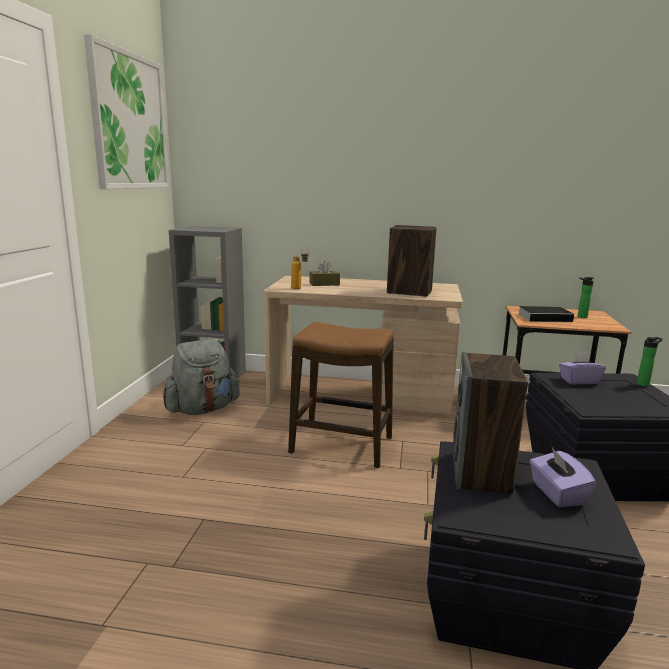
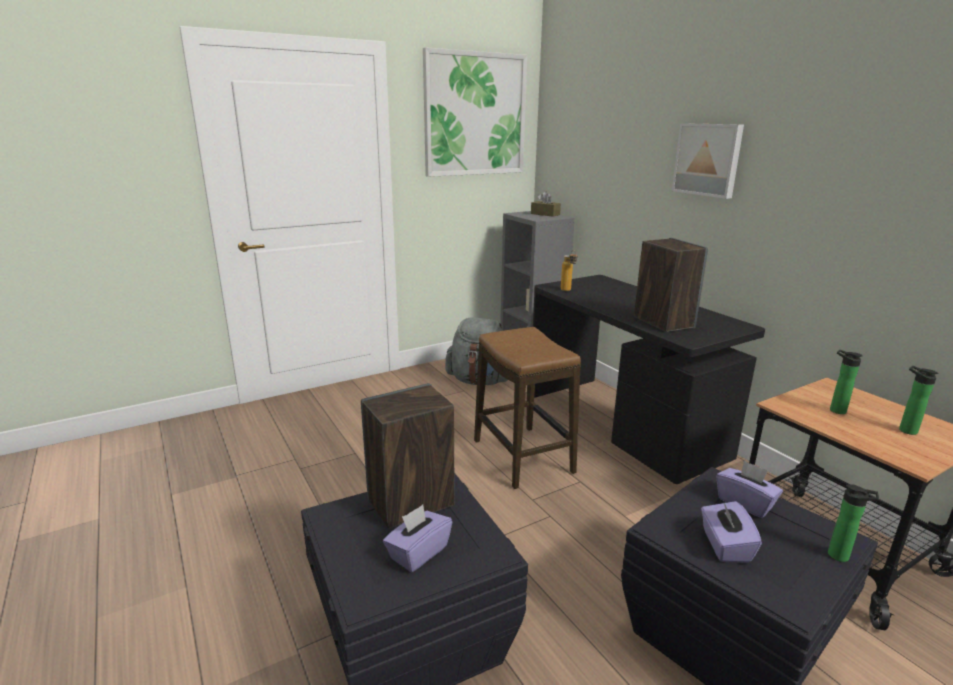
camera: 50 degrees right, 5 degrees up
(324, 284) = (605, 291): brown tissue box -> brown tissue box (545, 214)
(361, 396) = (623, 425): beige desk -> black desk
(386, 165) = (708, 159): none -> picture
(546, 317) = (835, 410): book -> bottle
(617, 402) = (725, 546): none -> purple tissue box

